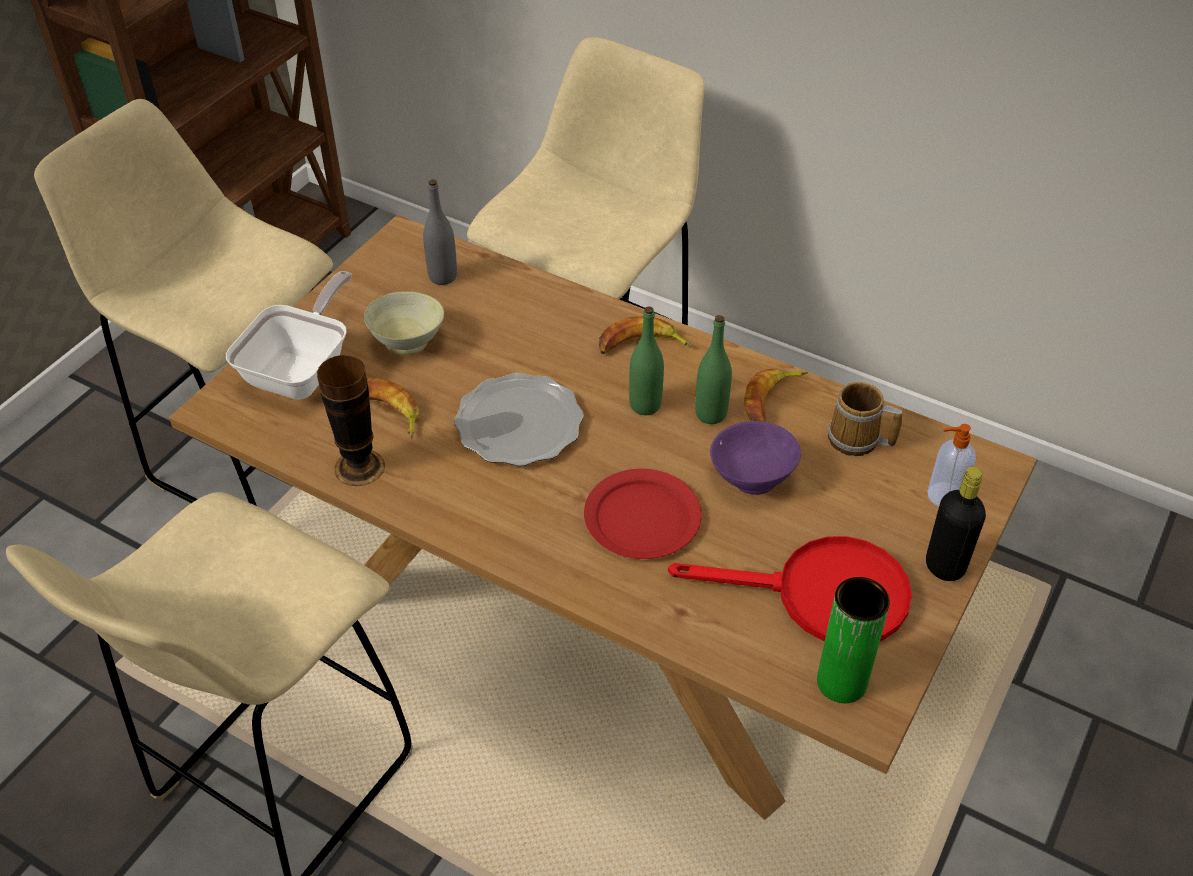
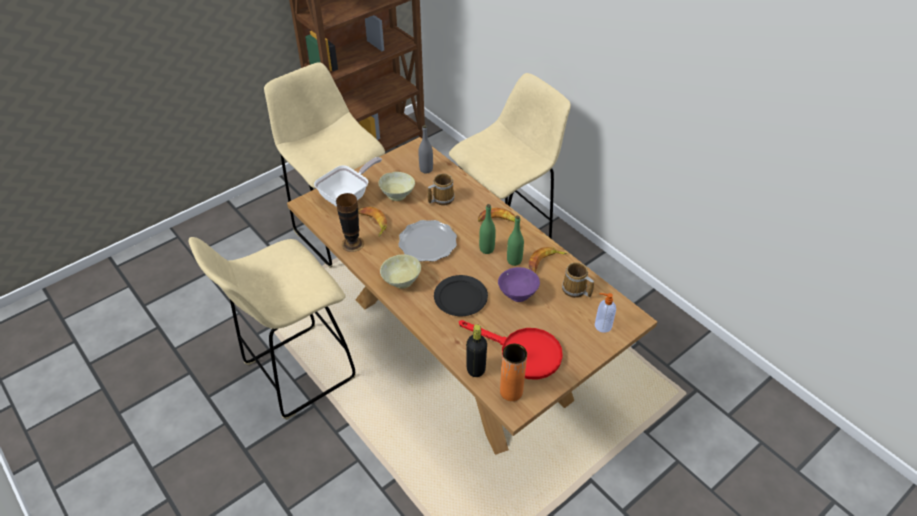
camera: 20 degrees right, 0 degrees up
(502, 517) = (401, 280): none -> beige bowl
(503, 327) = (441, 198): none -> mug
(642, 518) = (460, 298): red plate -> black plate
(841, 682) = (511, 391): green vase -> orange vase
(945, 566) = (585, 356): black bottle -> black bottle (476, 369)

